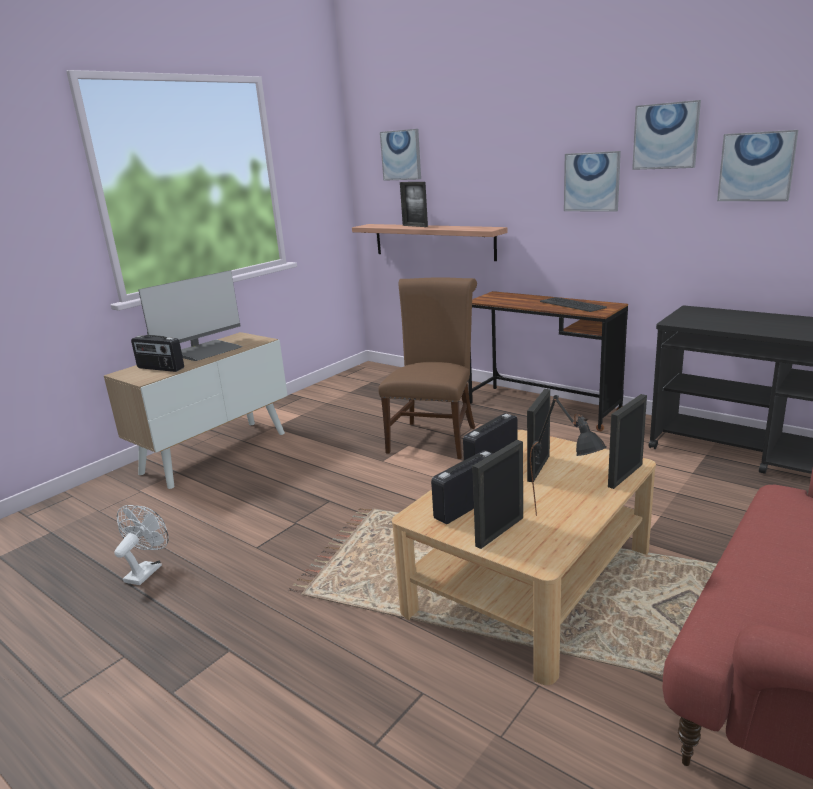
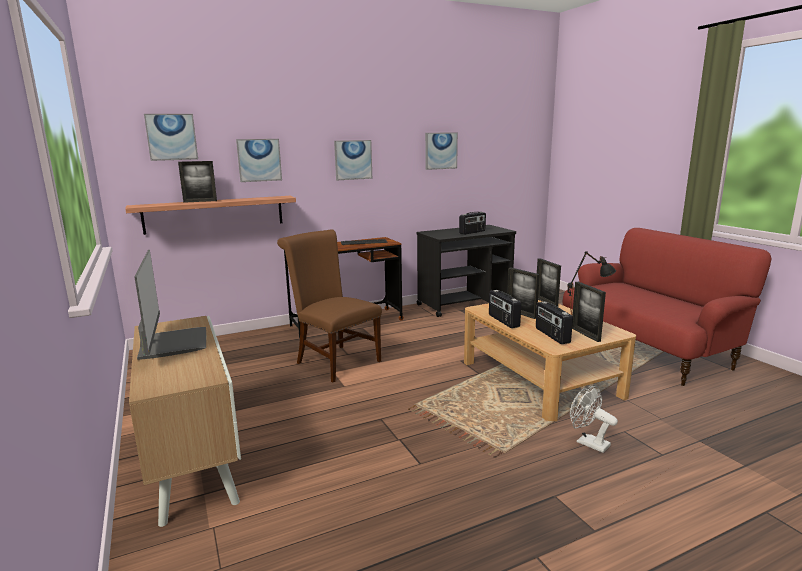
camera: 65 degrees left, 5 degrees down
(147, 570) = (403, 533): white fan -> white fan (588, 442)
(160, 368) = (182, 368): radio -> radio (472, 232)
(665, 136) = (395, 132): picture -> picture (259, 160)

